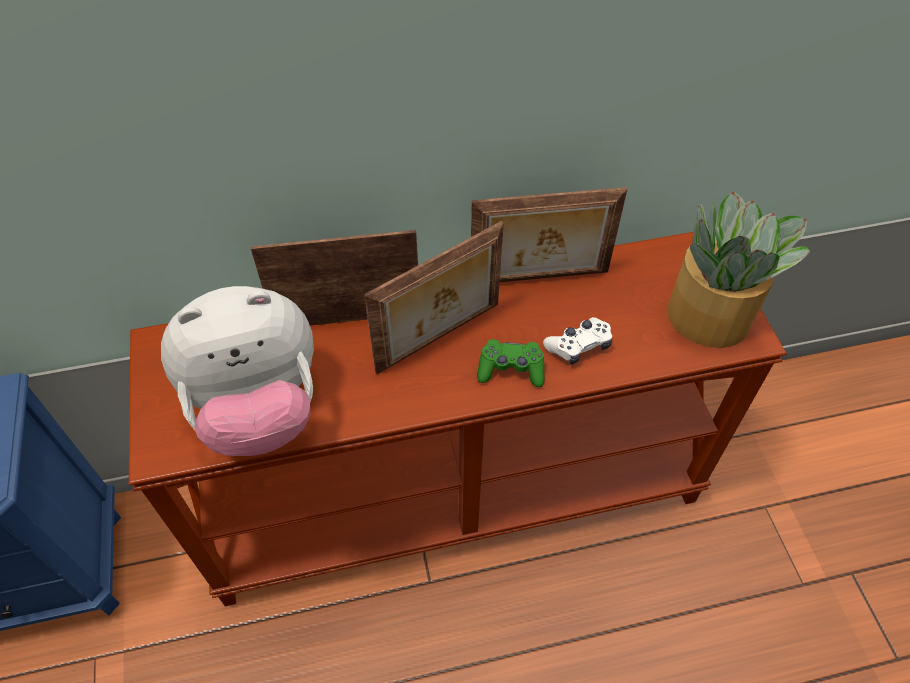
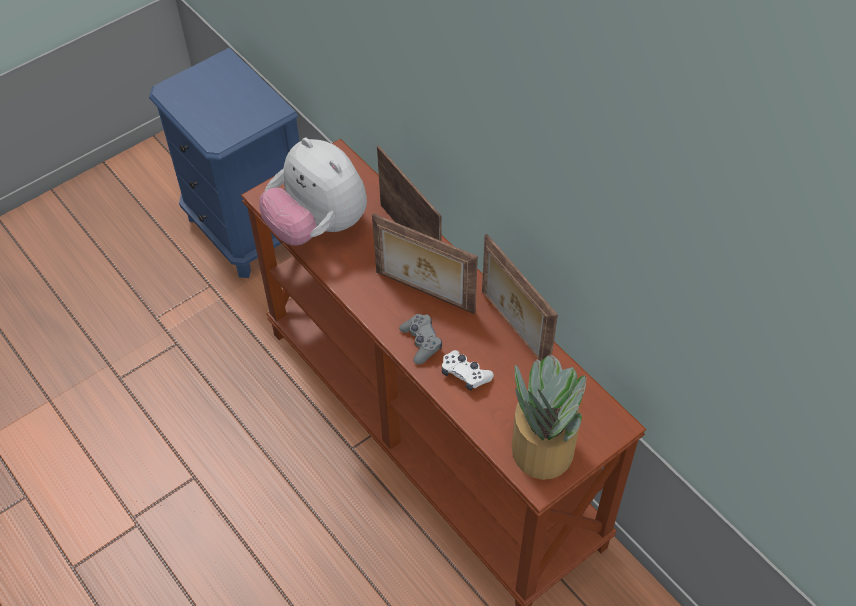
camera: 65 degrees right, 0 degrees up
(510, 369) = (421, 342): green game controller -> grey game controller

